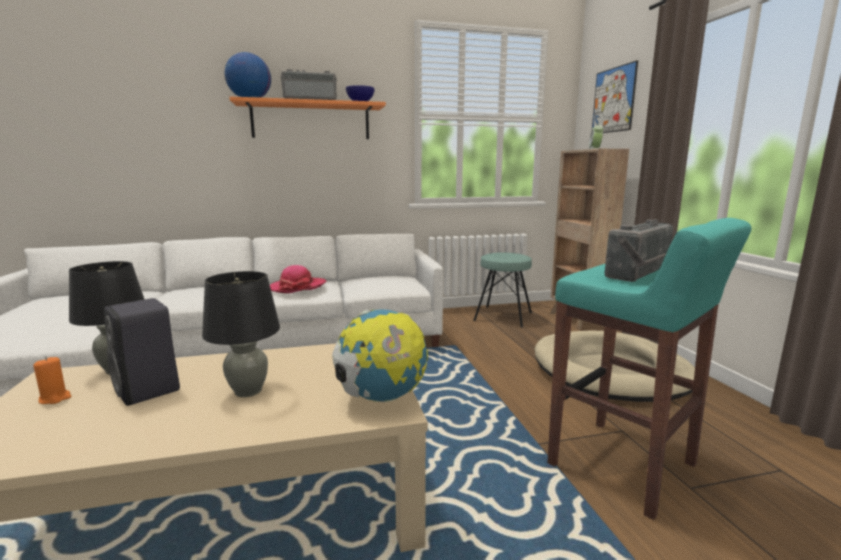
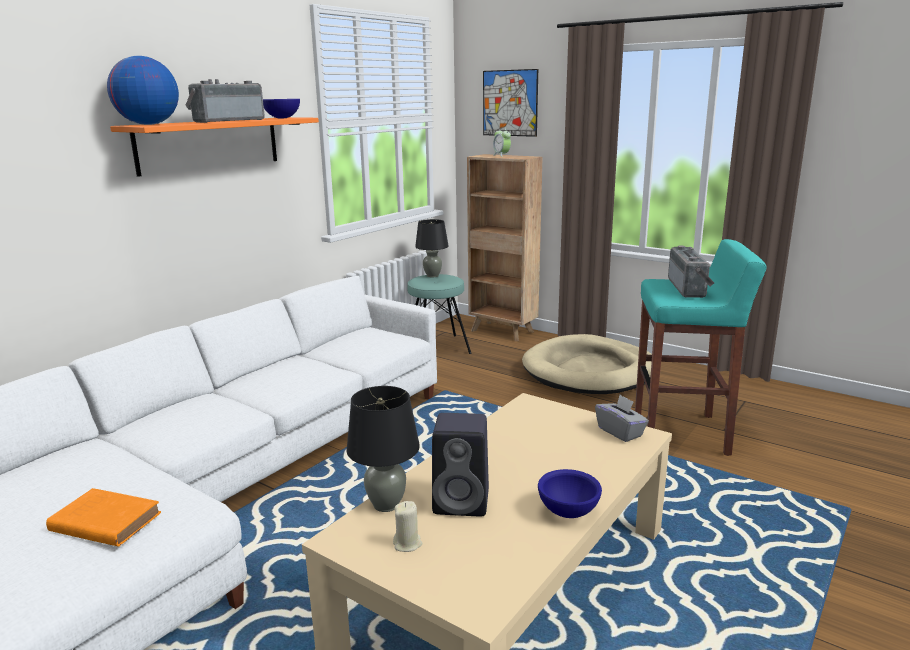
camera: 40 degrees left, 5 degrees up
(44, 323) = (103, 522): none -> orange book
(55, 398) = (407, 544): orange candle -> beige candle
(172, 436) = (568, 511): none -> blue bowl
(248, 391) = (534, 467): black table lamp -> black table lamp (432, 276)
(297, 287) = (295, 374): hat -> none
(381, 397) = (620, 432): globe -> grey tissue box

